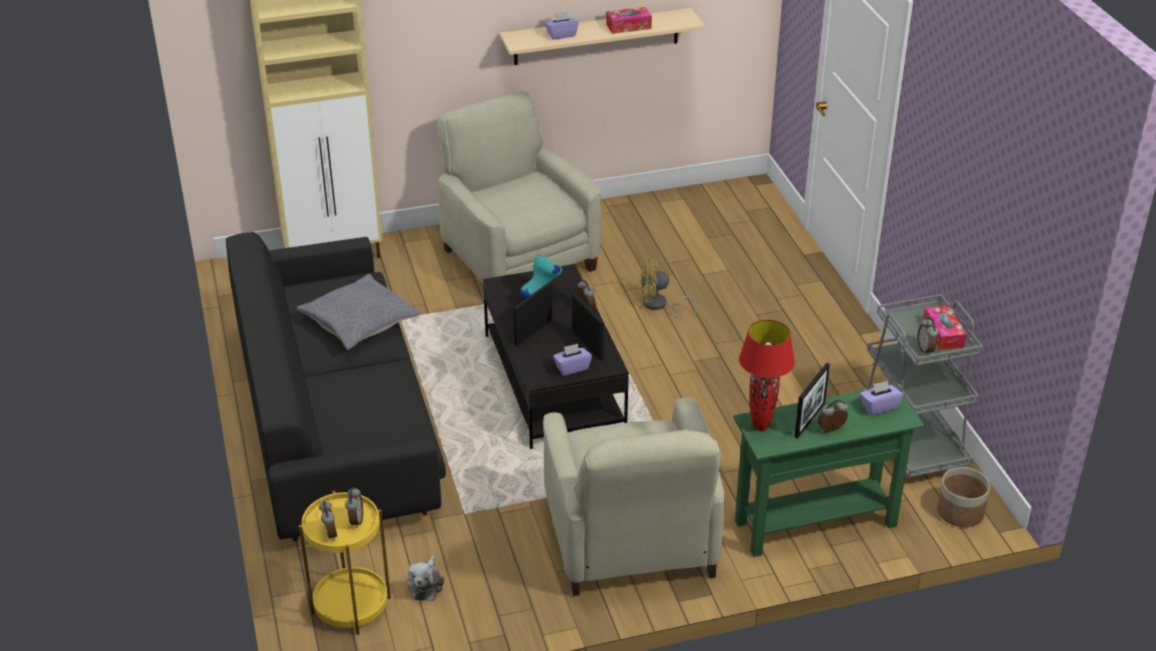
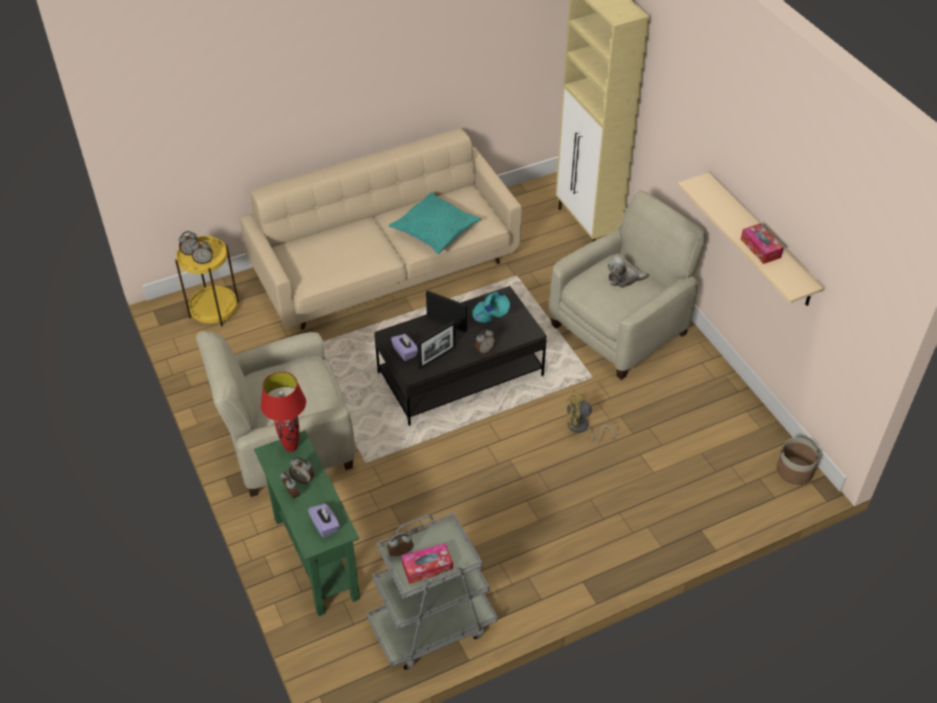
camera: 80 degrees right, 10 degrees up
(337, 425) = (386, 268): black sofa -> beige sofa
(359, 321) = (434, 230): grey pillow -> turquoise pillow
(426, 585) = (234, 341): plush toy -> plush toy (623, 279)
(561, 35) = (722, 208): purple tissue box -> none
(659, 306) = (581, 428): yellow fan -> yellow fan turned 75 degrees counterclockwise
(809, 420) = (303, 479): picture frame -> alarm clock
(960, 512) = (341, 665): planter -> planter (794, 471)

